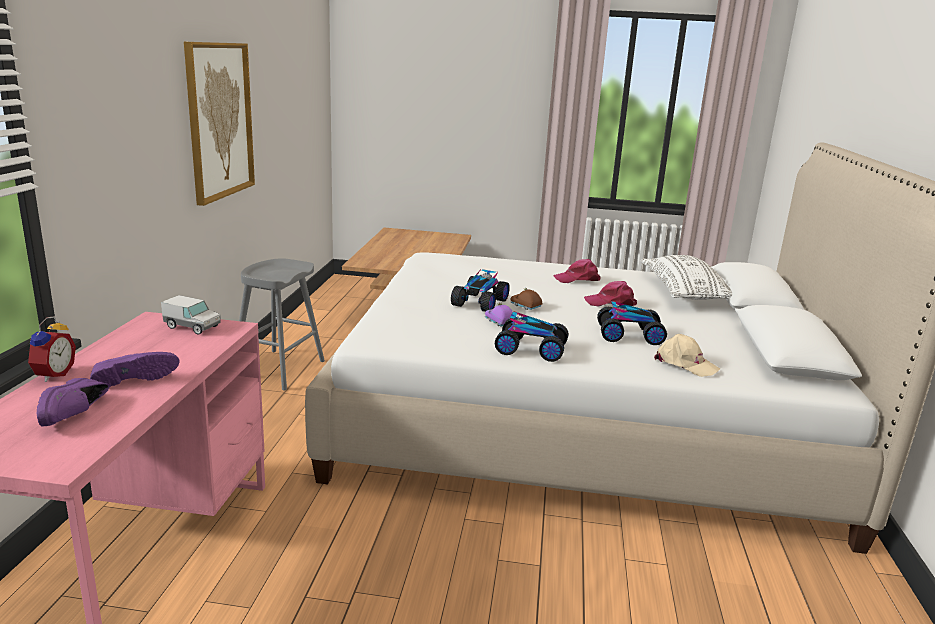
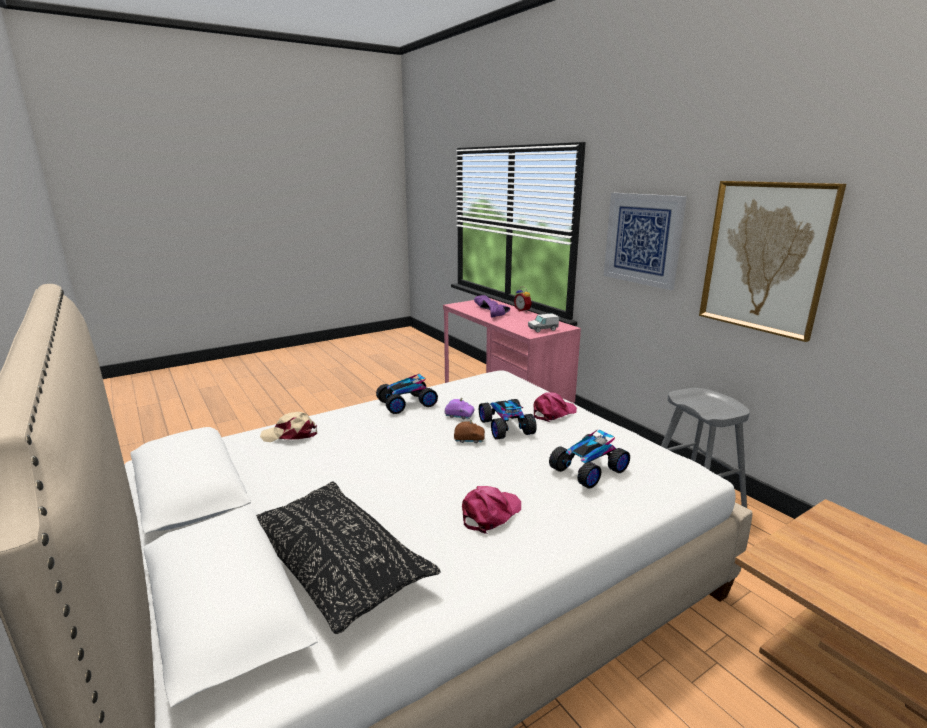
camera: 140 degrees right, 0 degrees up
(129, 135) = (642, 239): none -> picture
(611, 302) = (406, 482): pink cap -> pink cap (553, 413)
(629, 335) = (351, 445): toy car -> toy car (587, 469)
(685, 293) = (336, 565): white pillow -> black pillow

